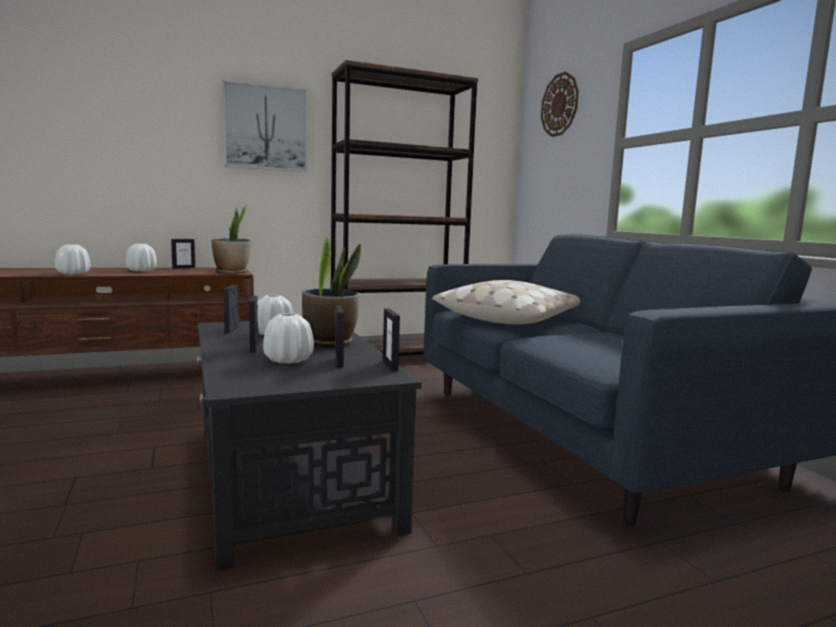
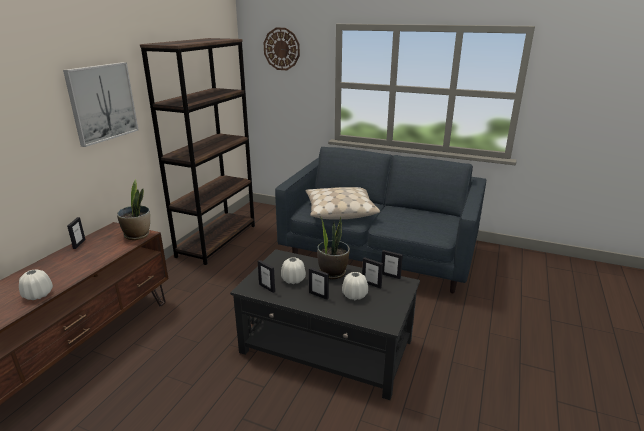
camera: 45 degrees left, 15 degrees up
(141, 270) = (67, 263): white vase -> none

